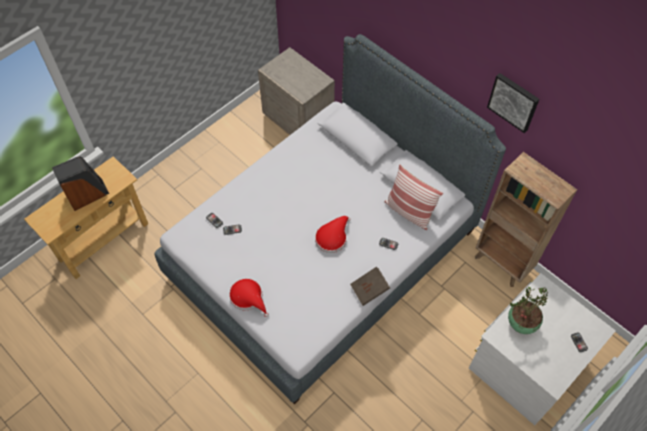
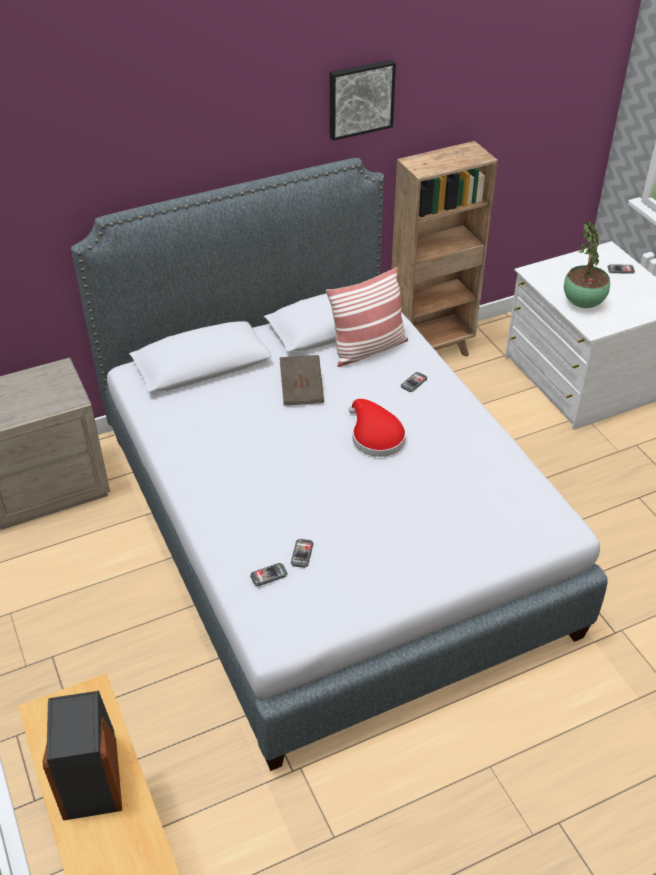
camera: 70 degrees left, 15 degrees down
(248, 298) = (448, 565): red hat -> none
(369, 290) = (484, 422): brown book -> brown book (301, 390)

